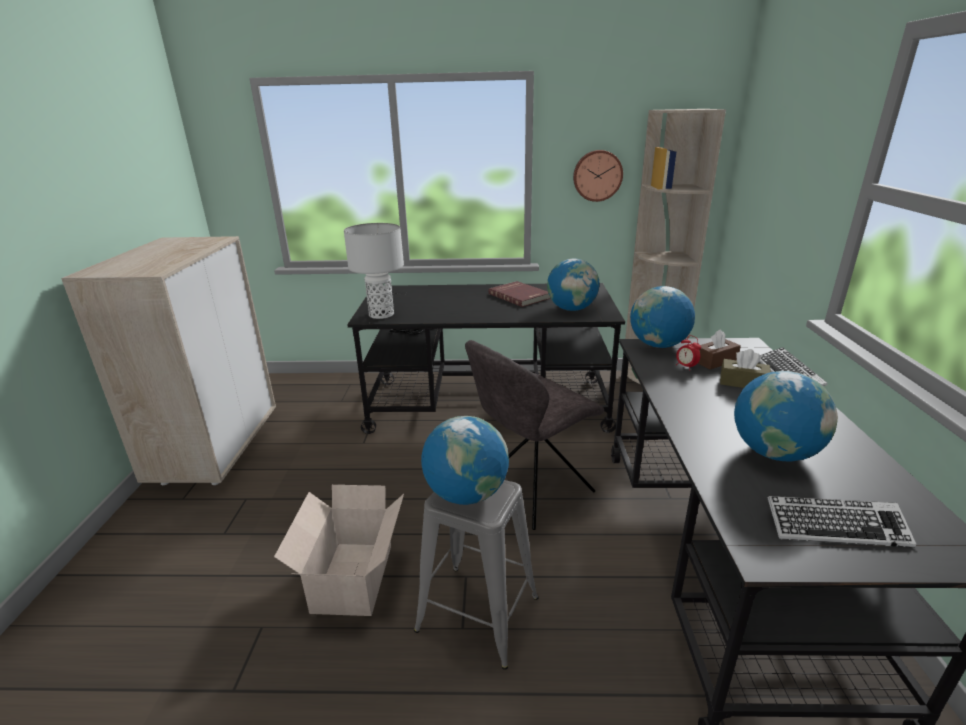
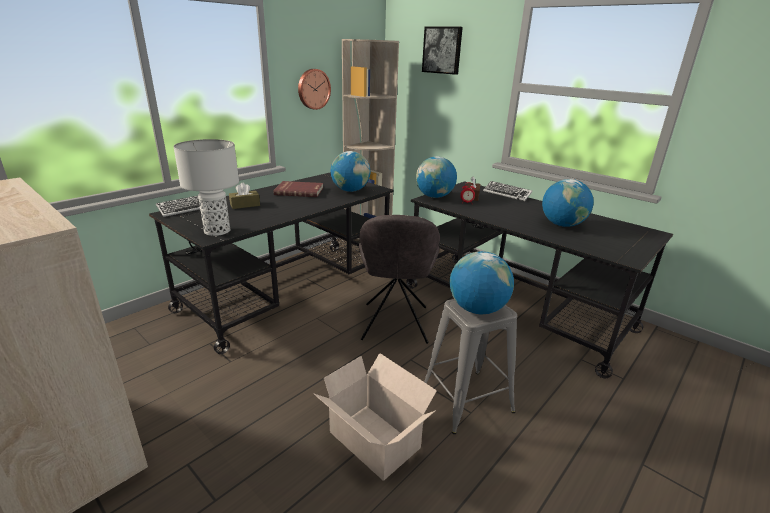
camera: 50 degrees left, 0 degrees up
(743, 383) = (499, 202): brown tissue box -> brown tissue box (245, 205)
(793, 122) = (442, 50): none -> picture
(835, 527) = (622, 241): keyboard -> keyboard (188, 208)

